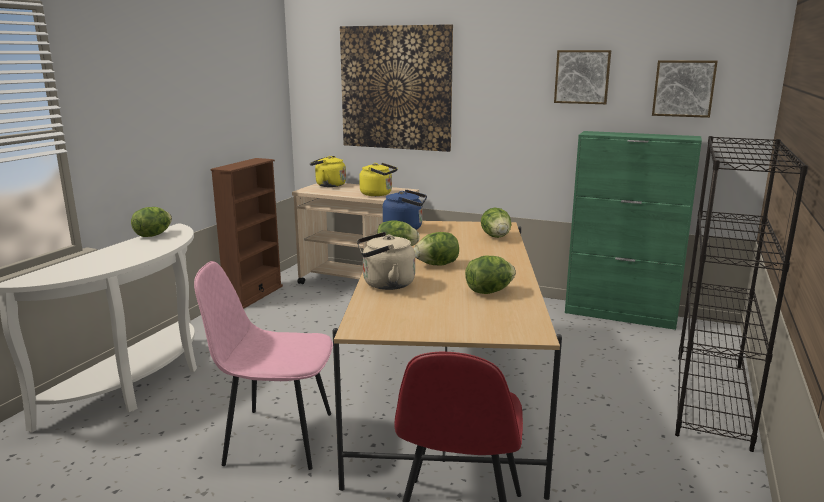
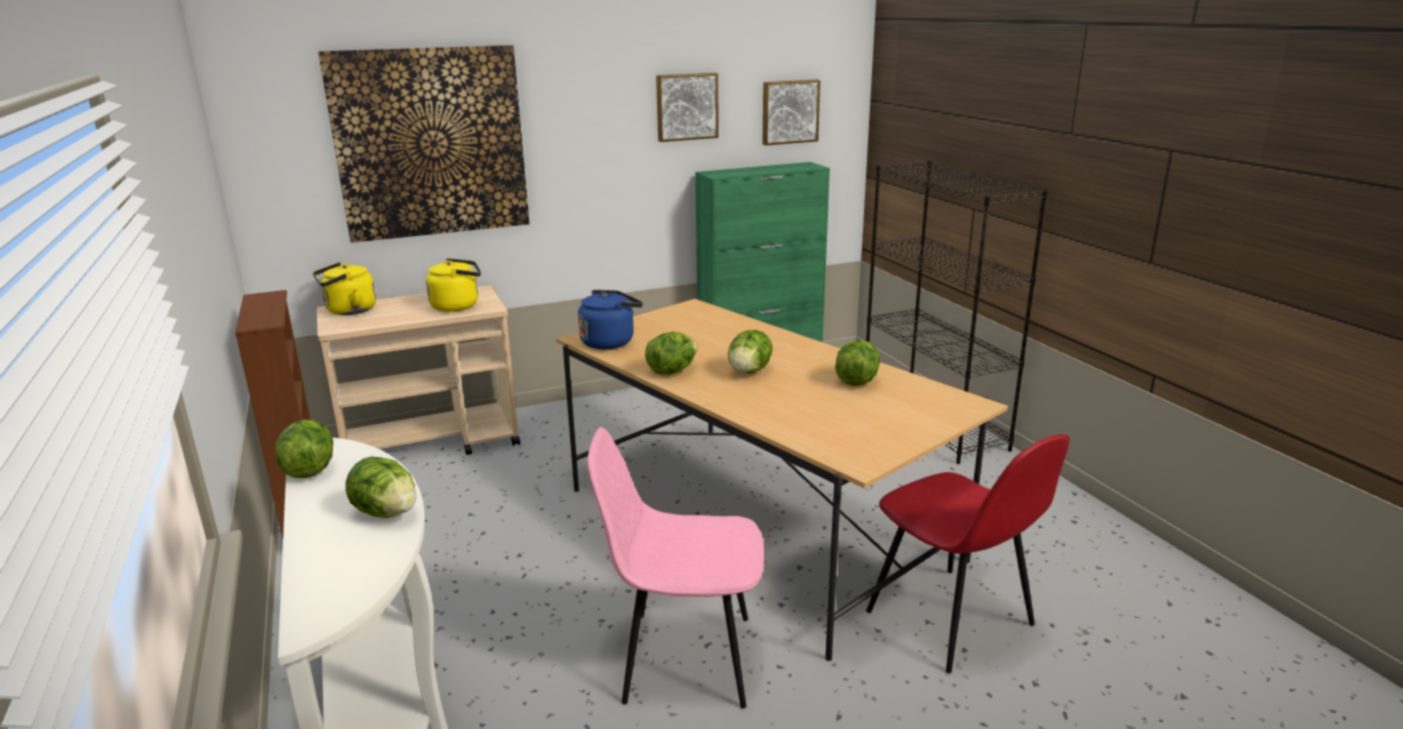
camera: 45 degrees left, 5 degrees up
(276, 438) = (683, 658): pink chair -> pink chair turned 45 degrees clockwise
(385, 284) = (761, 411): beige kettle -> none
(496, 237) = (720, 321): lettuce -> lettuce (386, 512)

